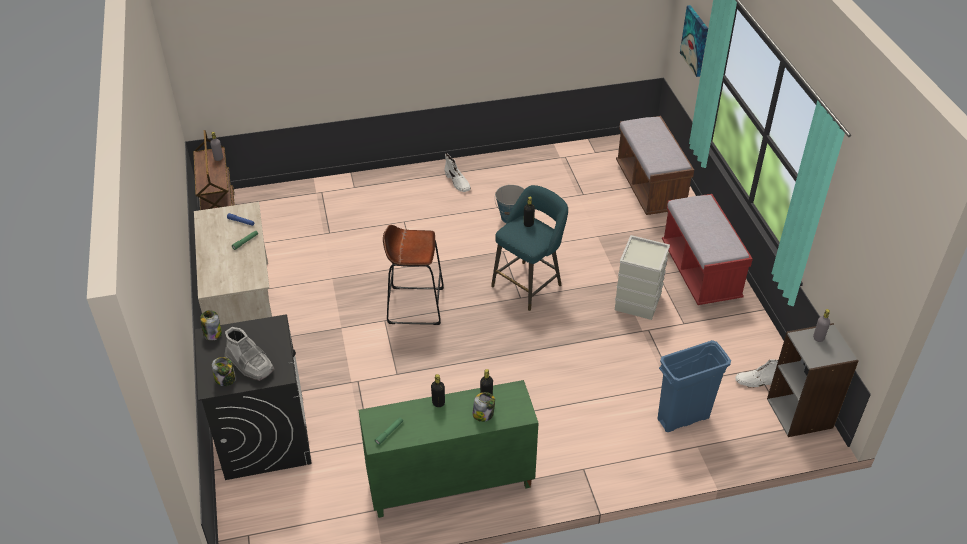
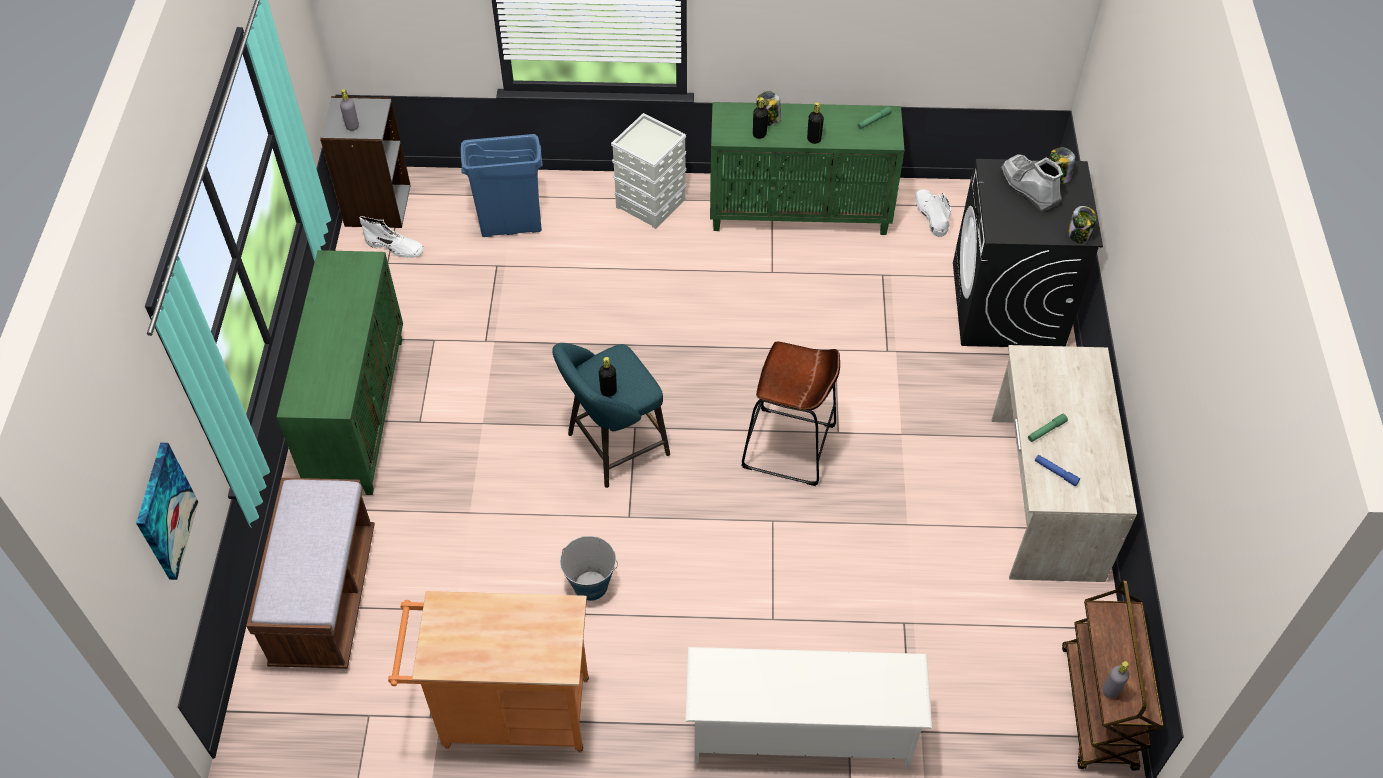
camera: 165 degrees left, 10 degrees up
(378, 182) = (800, 730): none -> white shoe rack
(457, 182) = (654, 695): white boot -> white boot (930, 215)
(528, 164) = (506, 713): none -> orange cart
(637, 302) = (476, 384): grey storage box -> grey storage box (651, 203)
(700, 272) = (358, 412): red bench -> green cabinet

